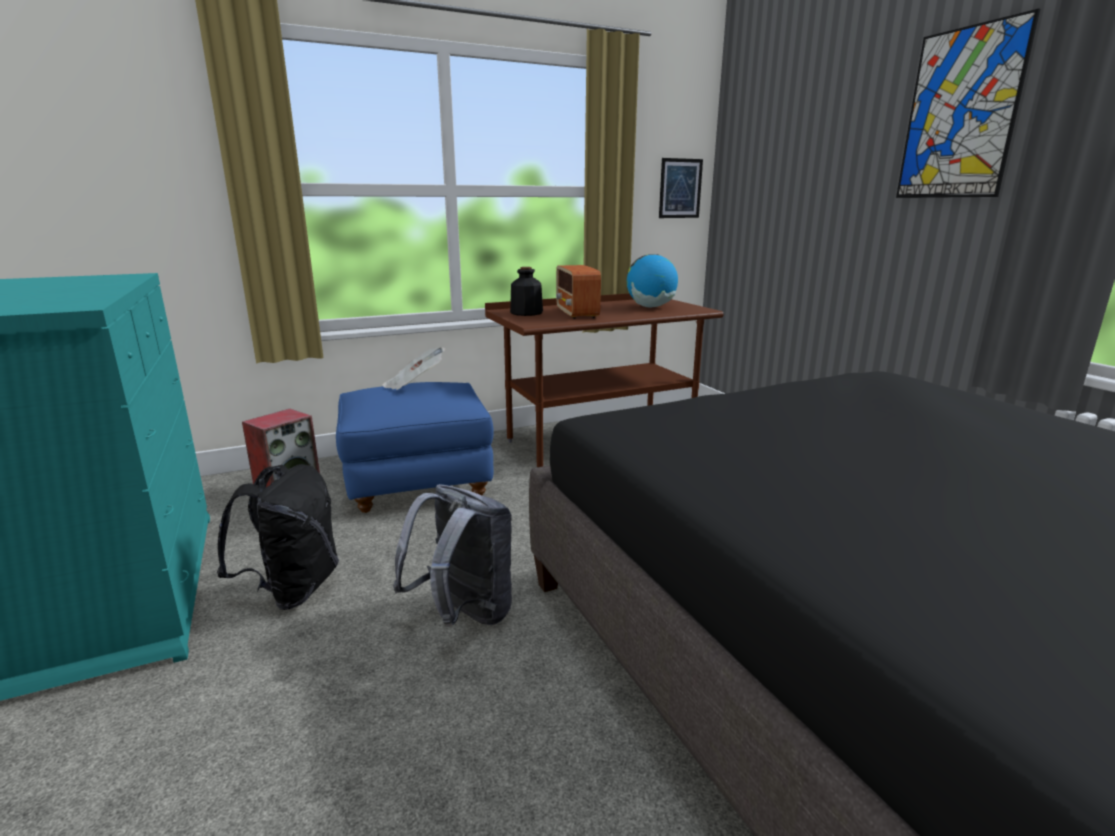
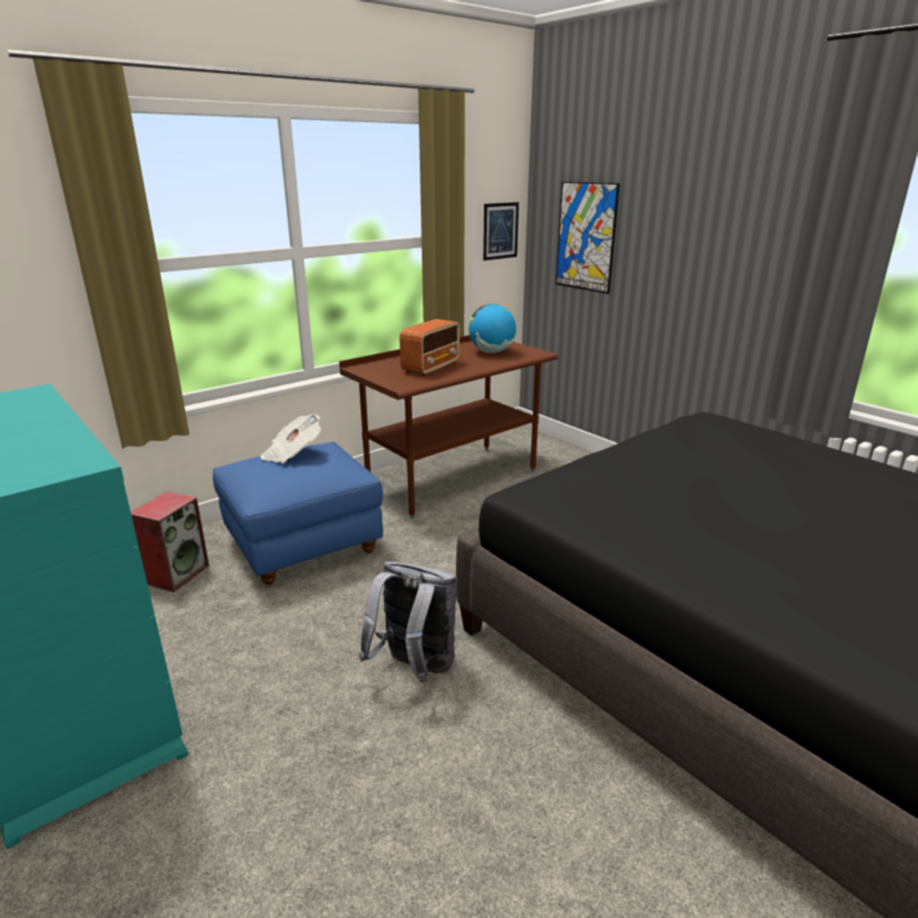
camera: 15 degrees left, 5 degrees up
(293, 589) = (247, 672): black backpack -> none
(526, 313) = (384, 370): bottle -> none
(577, 313) = (431, 367): radio -> radio turned 120 degrees counterclockwise
(960, 114) = (752, 198): picture -> picture (586, 237)

